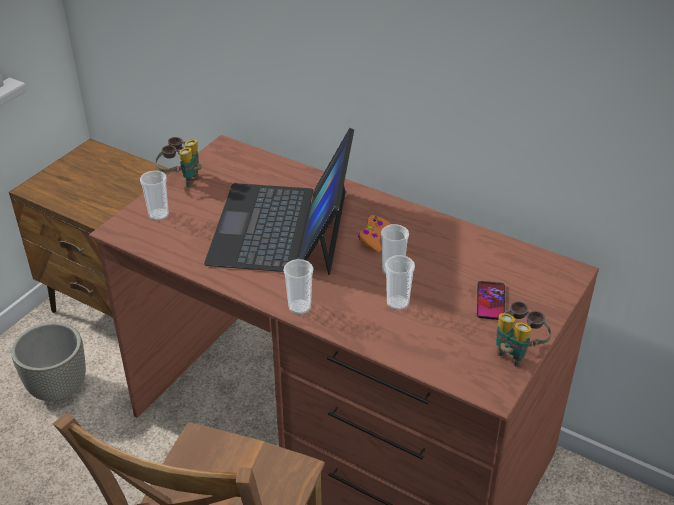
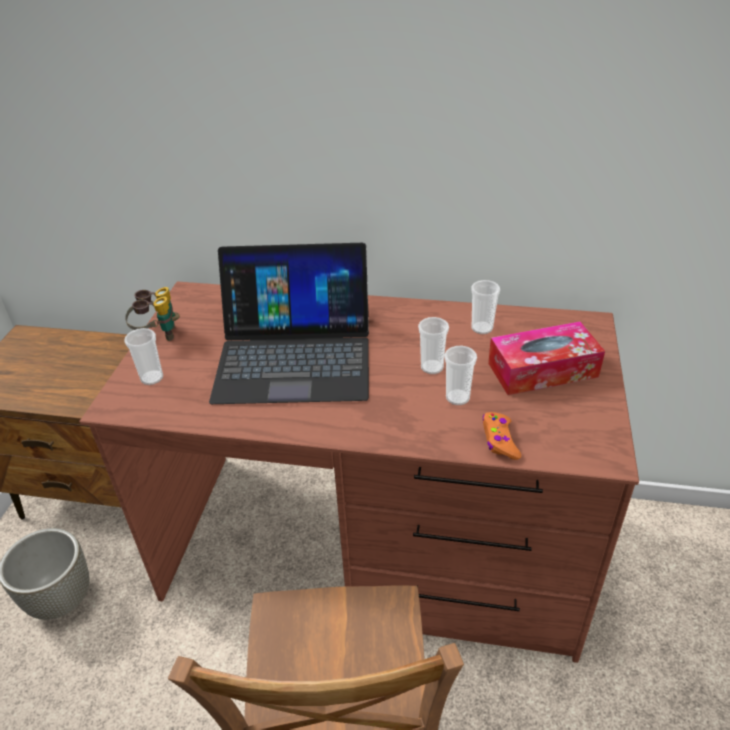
camera: 20 degrees left, 0 degrees up
(282, 227) = (294, 355): laptop -> laptop turned 75 degrees counterclockwise
(299, 307) = (362, 432): cup -> cup (482, 328)
(374, 238) = (393, 340): orange game controller -> orange game controller (499, 440)
(490, 301) = (542, 370): phone -> tissue box
(517, 352) = (600, 411): binoculars -> none

